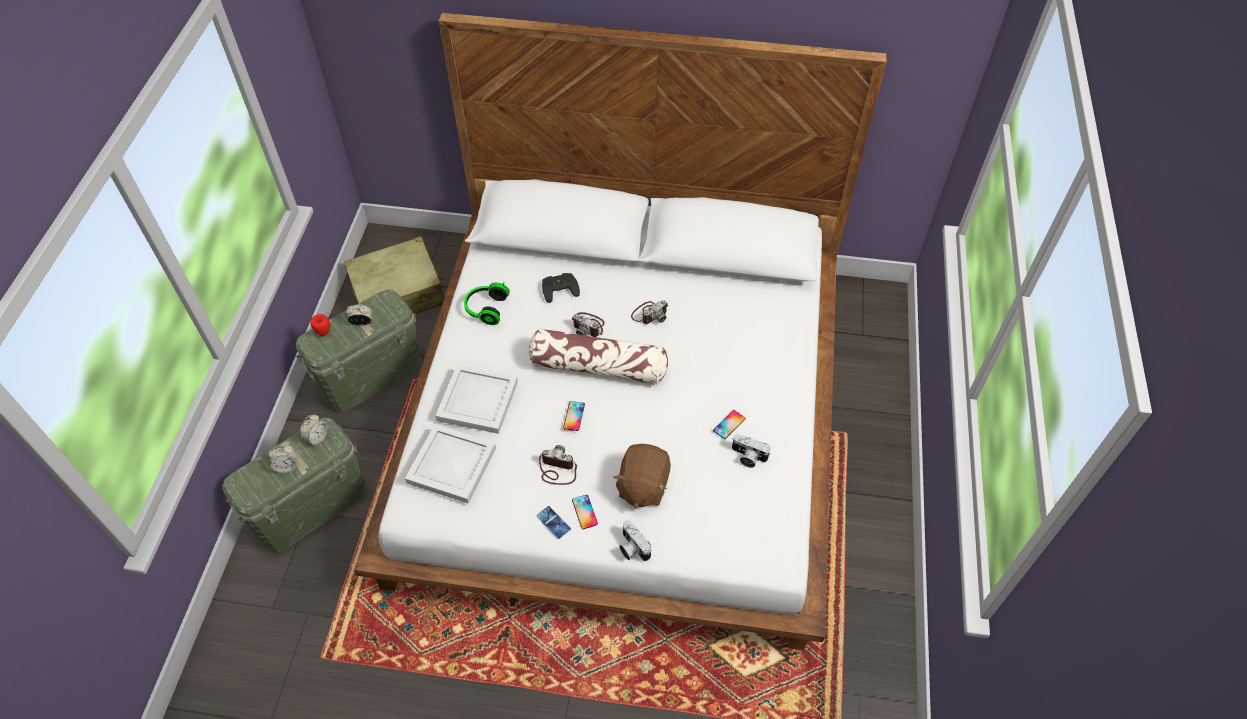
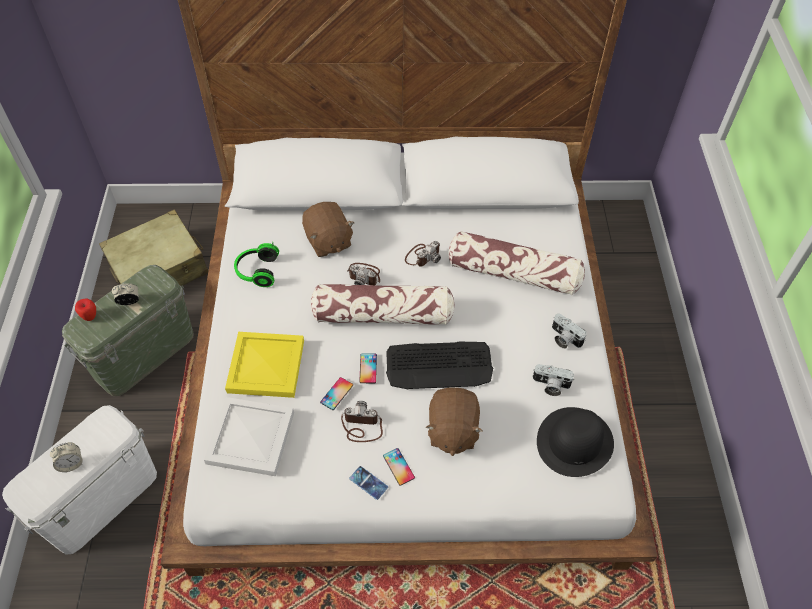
camera: 10 degrees left, 0 degrees up
(310, 506) = (100, 499): green storage box -> white storage box
(317, 437) = (99, 428): alarm clock -> none
(478, 402) = (267, 367): white tray -> yellow tray
(559, 287) = (328, 241): black game controller -> brown plush toy
(632, 548) = (455, 497): camera -> camera (564, 338)
(643, 423) = (439, 365): none -> keyboard
(729, 424) = (524, 355): phone -> phone (336, 393)
(737, 343) = (514, 273): none -> pillow
(759, 514) = (574, 442): none -> black hat

